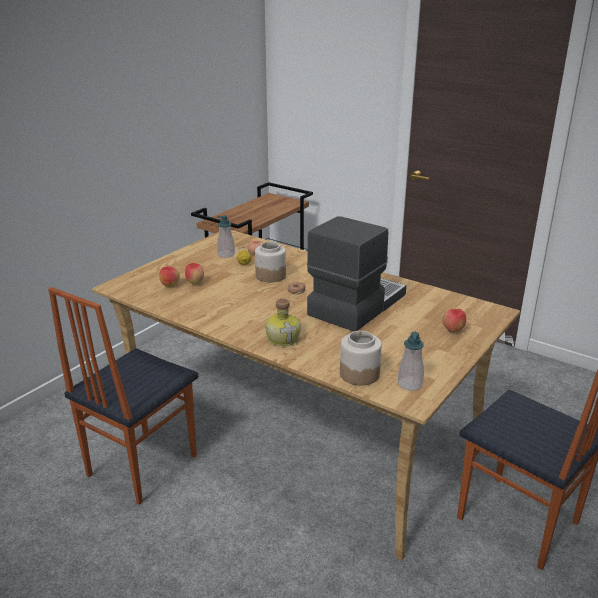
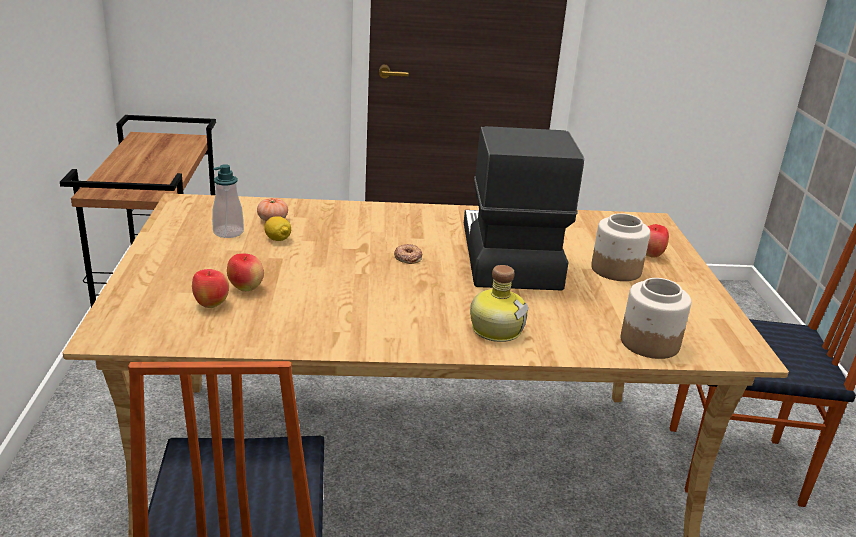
camera: 40 degrees left, 0 degrees up
(270, 276) = (342, 247): jar -> jar (615, 269)
(410, 384) = (712, 334): soap dispenser -> none

